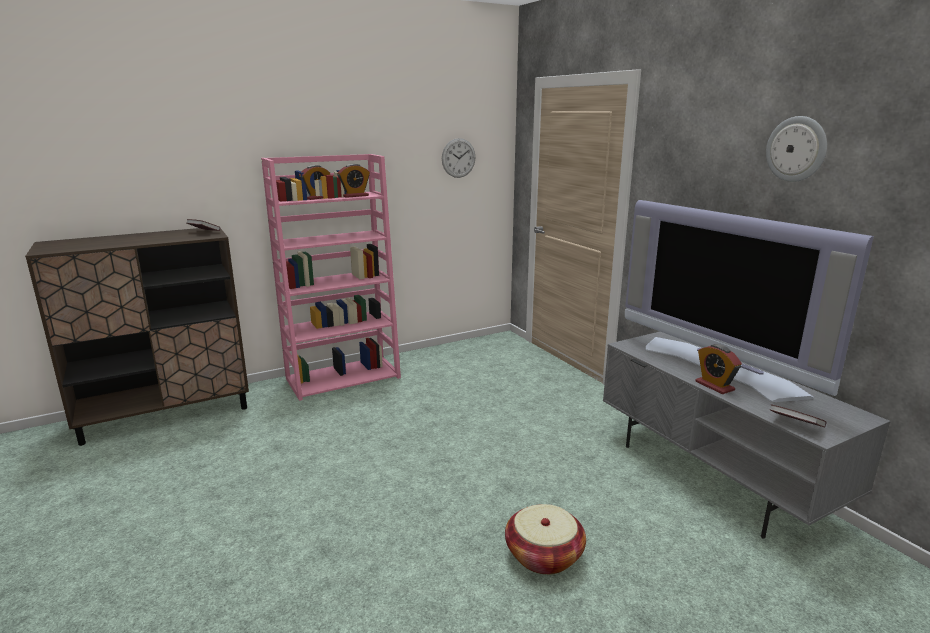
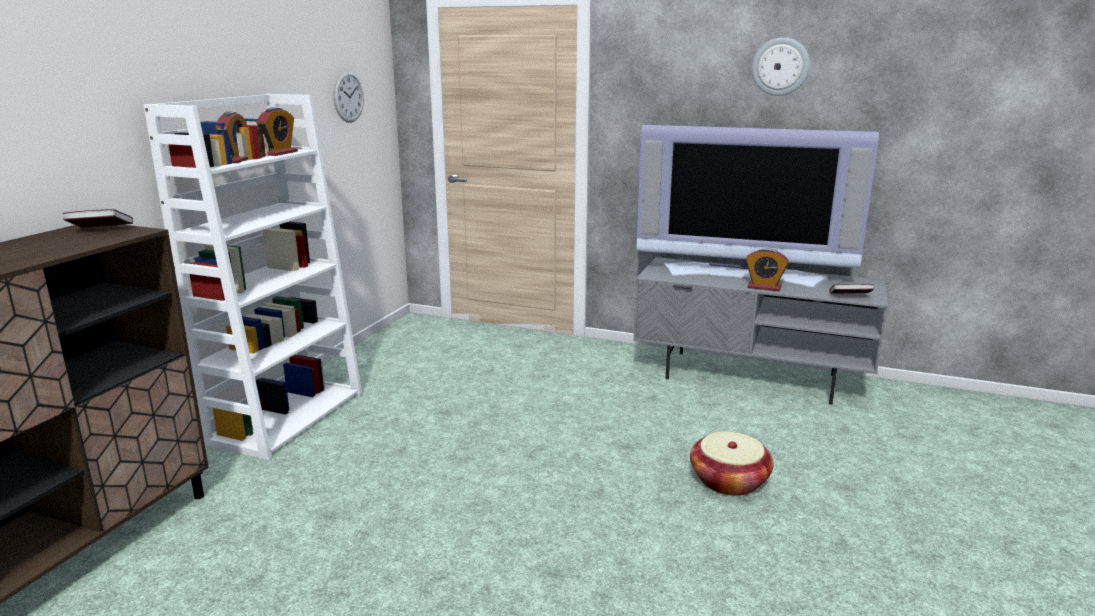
camera: 40 degrees left, 0 degrees up
(344, 377) = (287, 416): pink bookcase -> white bookcase

